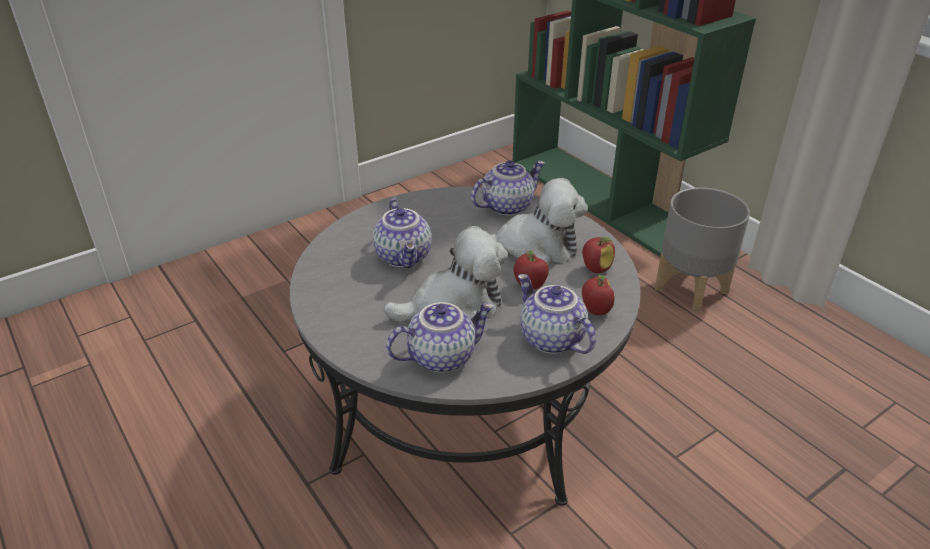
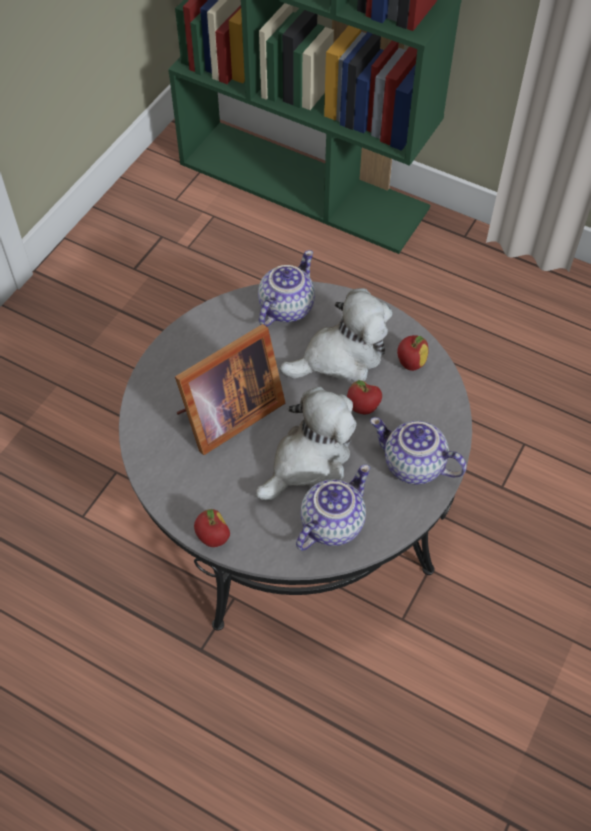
camera: 25 degrees left, 20 degrees up
(405, 257) = (226, 415): teapot -> picture frame
(595, 310) = (434, 416): apple -> apple (213, 538)
(690, 290) = (442, 288): grey planter -> none

